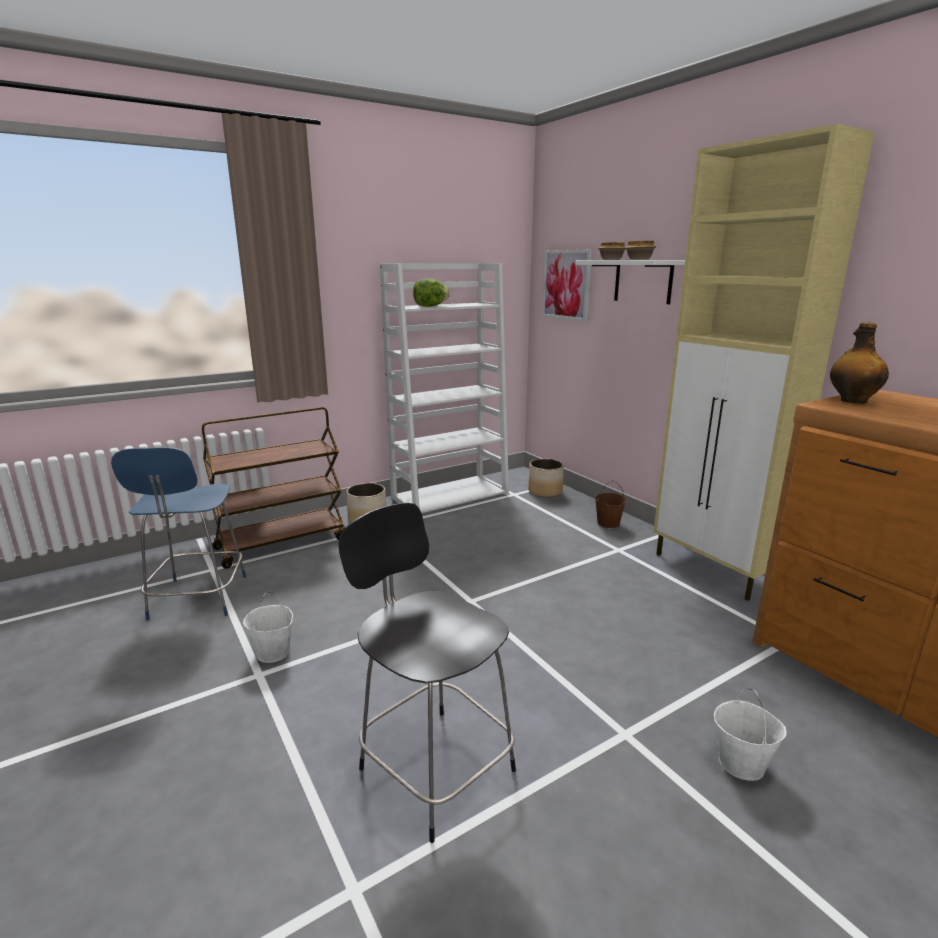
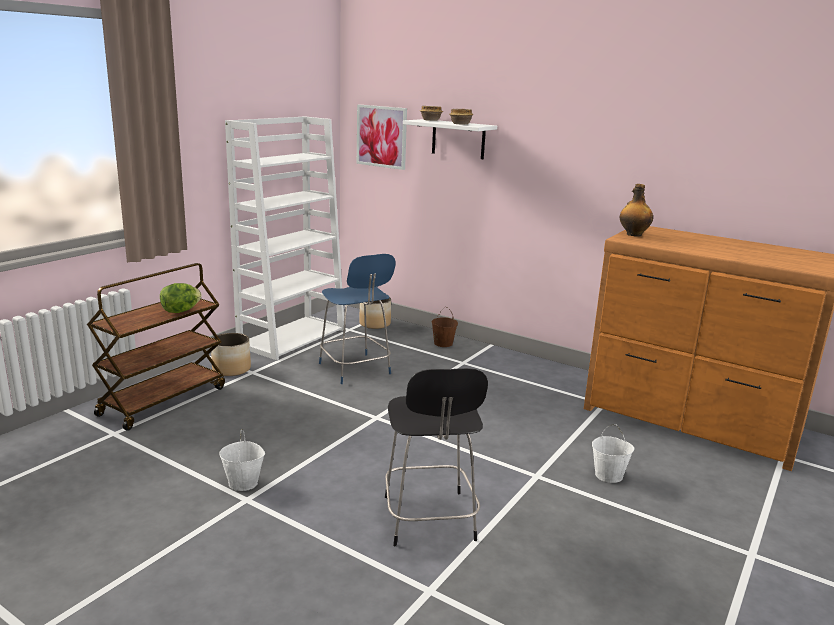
camera: 25 degrees left, 0 degrees up
(197, 599) = (127, 459): blue chair -> blue chair (355, 370)
(430, 306) = (275, 160): lettuce -> lettuce (181, 311)
(433, 765) = (429, 520): black chair -> black chair turned 120 degrees counterclockwise
(714, 571) = (537, 367): beige cabinet -> none

